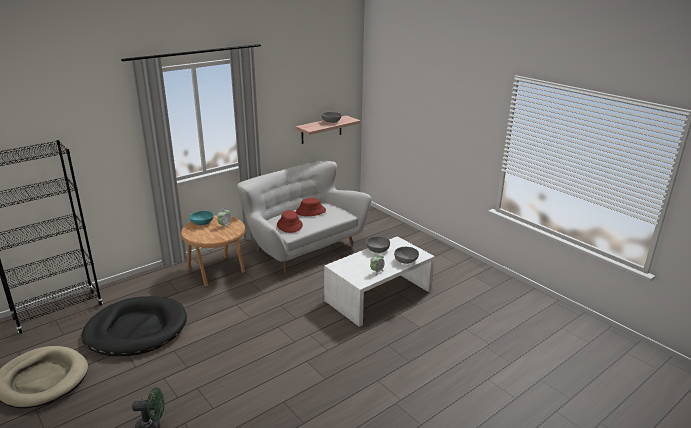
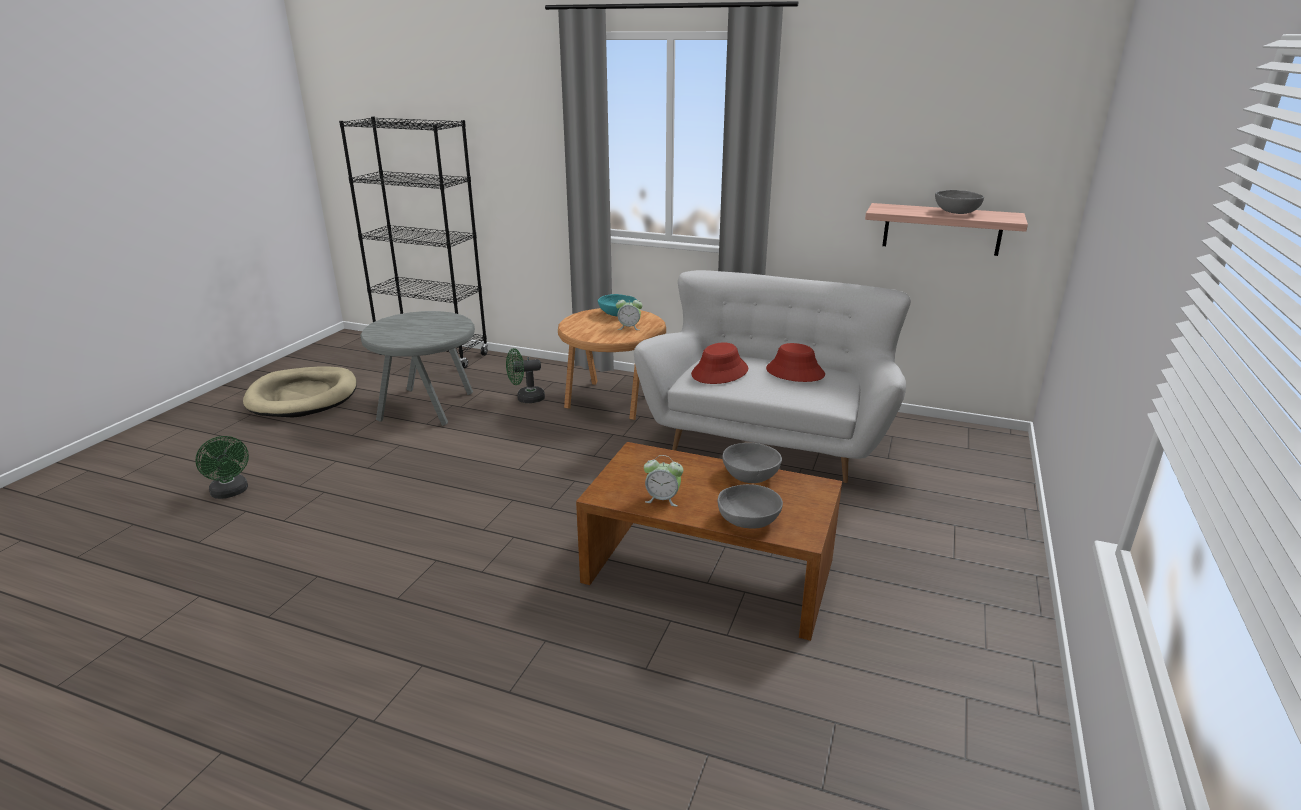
camera: 60 degrees right, 0 degrees up
(136, 330) = (428, 406): black dog bed -> grey side table
(176, 295) = (526, 398): none -> green fan
(378, 295) = (709, 570): white coffee table -> brown coffee table

